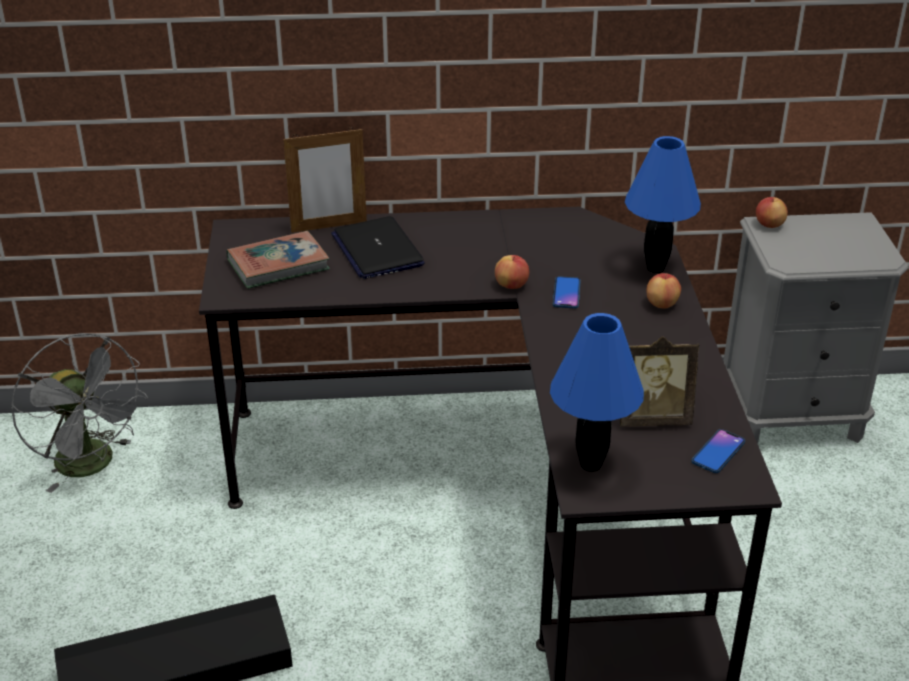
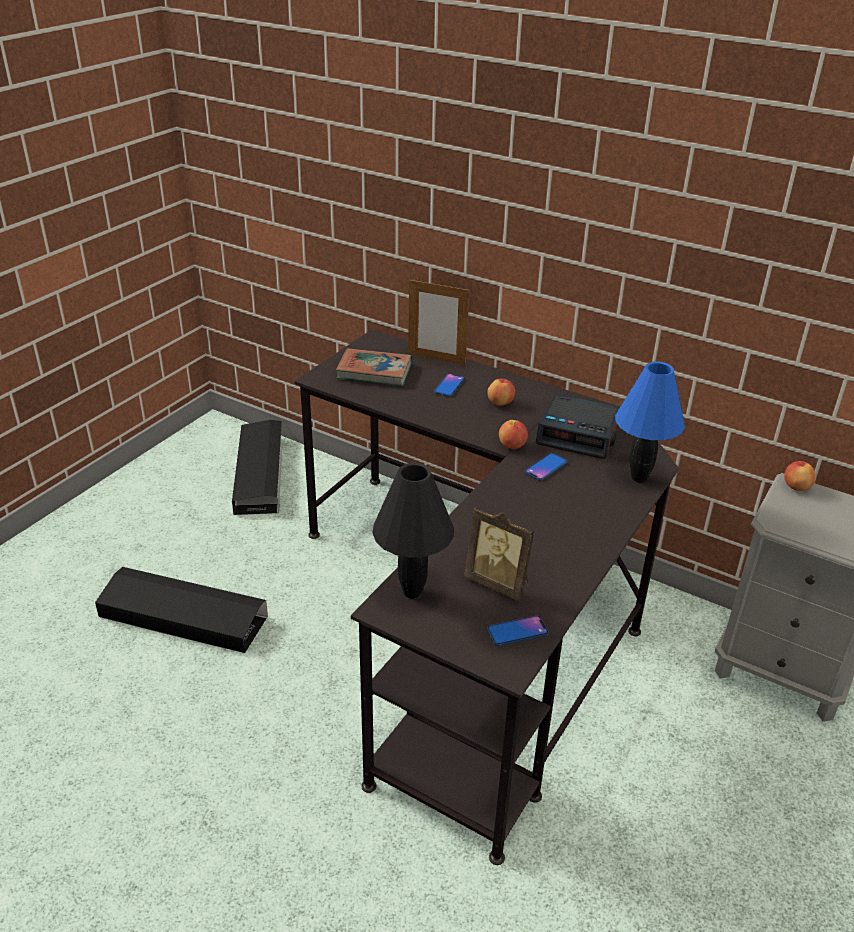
camera: 35 degrees right, 0 degrees up
(93, 465) = (260, 473): grey fan -> black storage box
(377, 250) = (449, 386): laptop -> phone
(558, 249) = (579, 434): none -> alarm clock
(589, 464) = (411, 591): blue table lamp -> black table lamp
(661, 304) = (610, 506): apple -> apple (500, 403)

